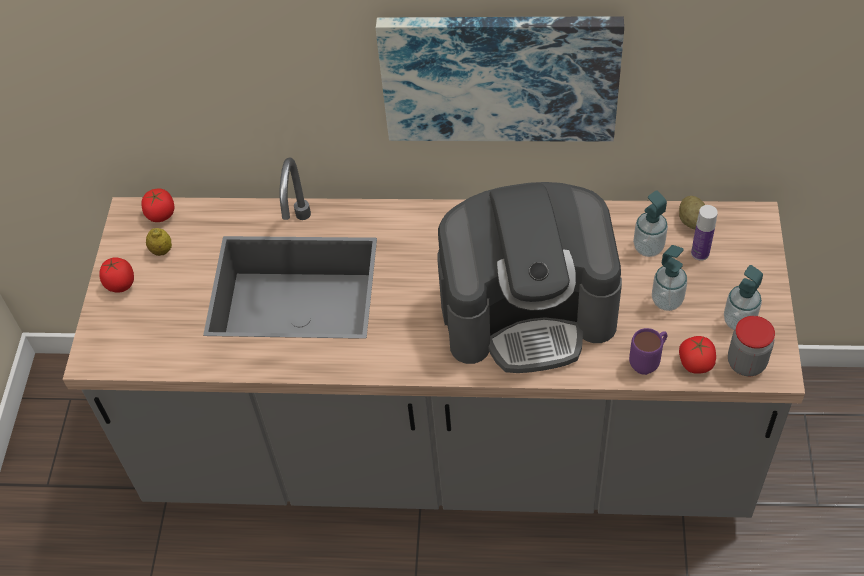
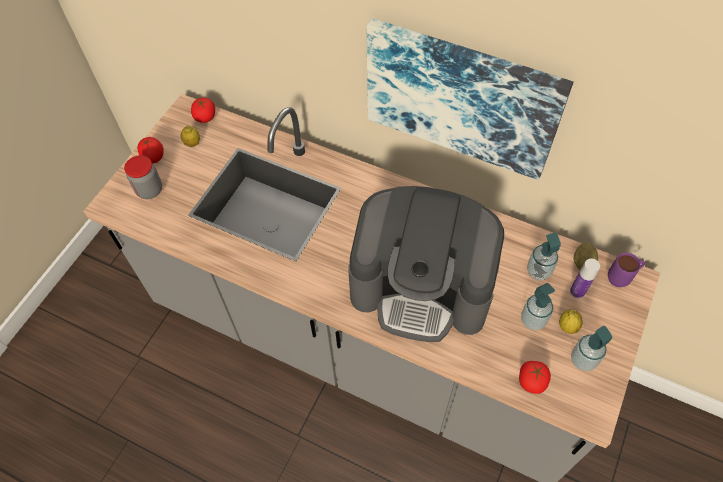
camera: 20 degrees right, 5 degrees up
(648, 362) = (494, 365): purple mug -> purple mug (621, 279)
(707, 293) = (567, 327): none -> lemon
(746, 363) = (573, 398): jar -> jar (149, 190)

